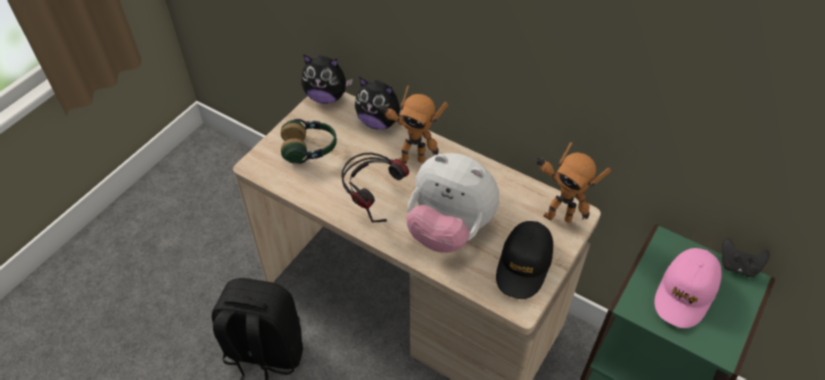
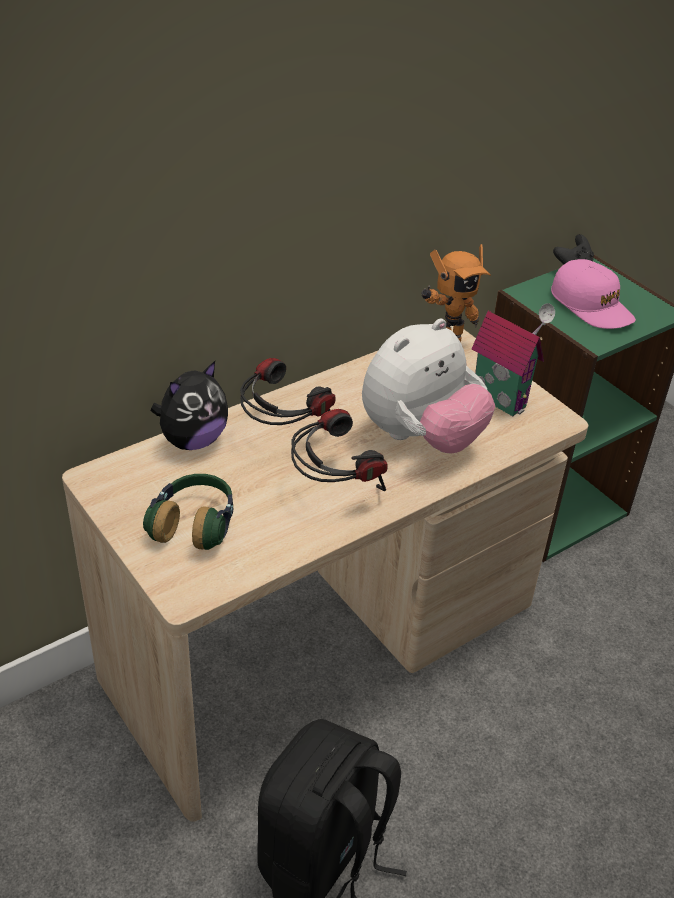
camera: 70 degrees left, 10 degrees down
(326, 97) = (97, 477): plush toy -> none
(411, 158) = (281, 432): toy robot -> headphones
(524, 264) = (502, 398): black cap -> toy house

